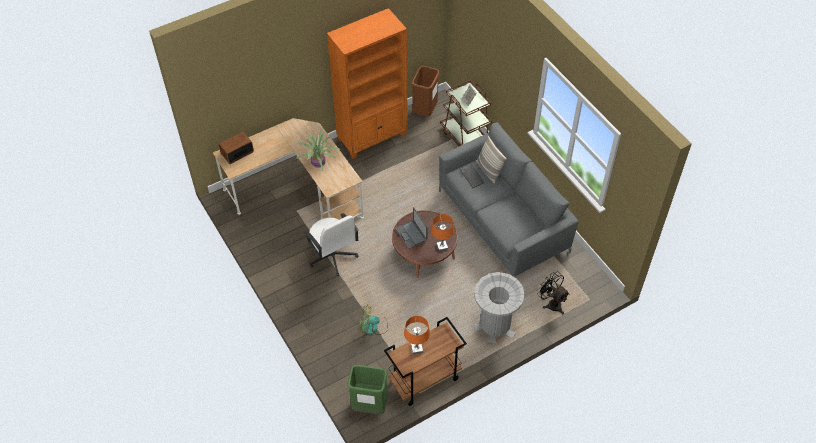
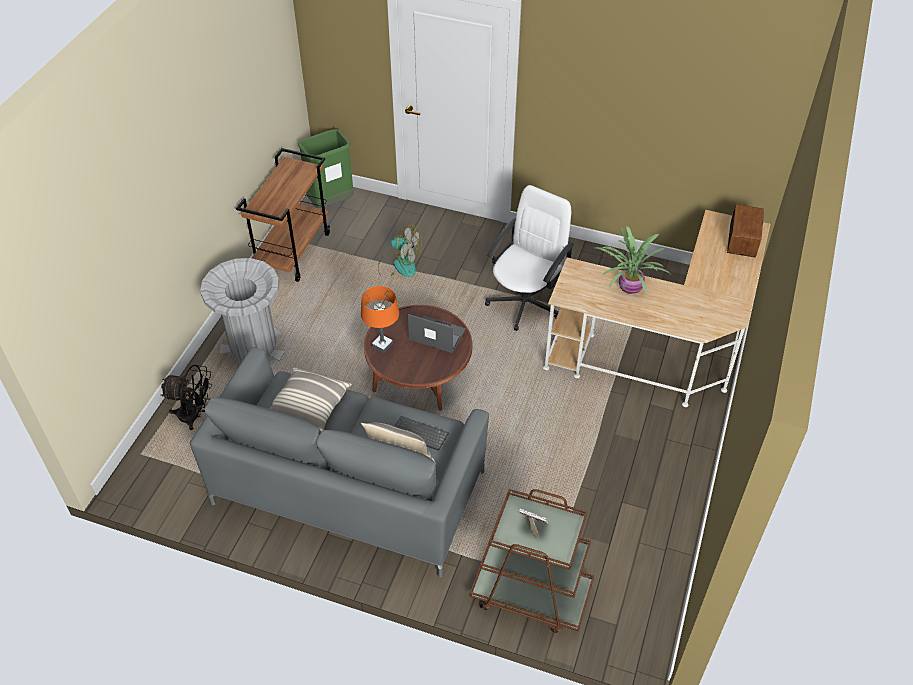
camera: 140 degrees right, 5 degrees down
(332, 256) = (525, 302): white office chair -> white office chair turned 105 degrees clockwise
(373, 137) = (668, 491): orange bookcase -> none
(373, 326) = (399, 265): fan -> fan turned 60 degrees clockwise
(416, 349) = (292, 184): orange table lamp -> none
(425, 110) = (649, 601): brown trash can -> none
(508, 218) = (309, 406): none -> pillow

